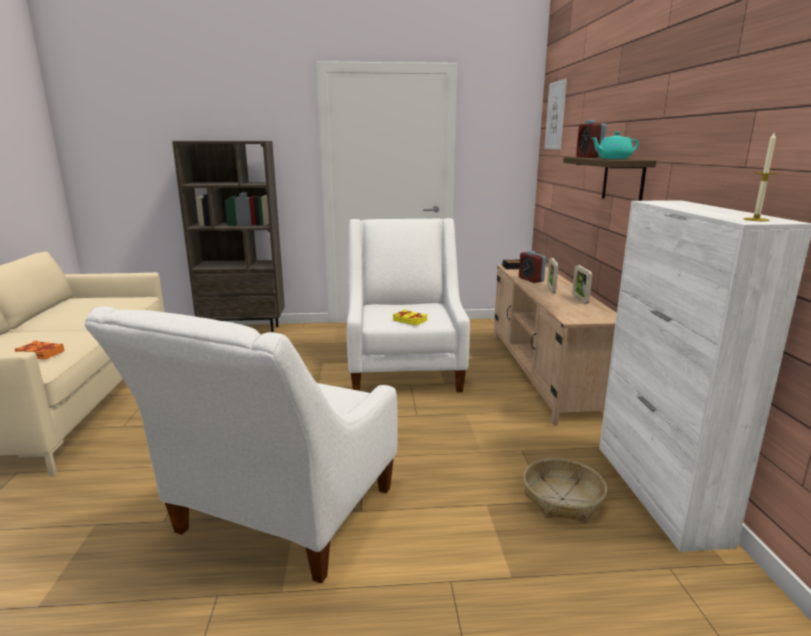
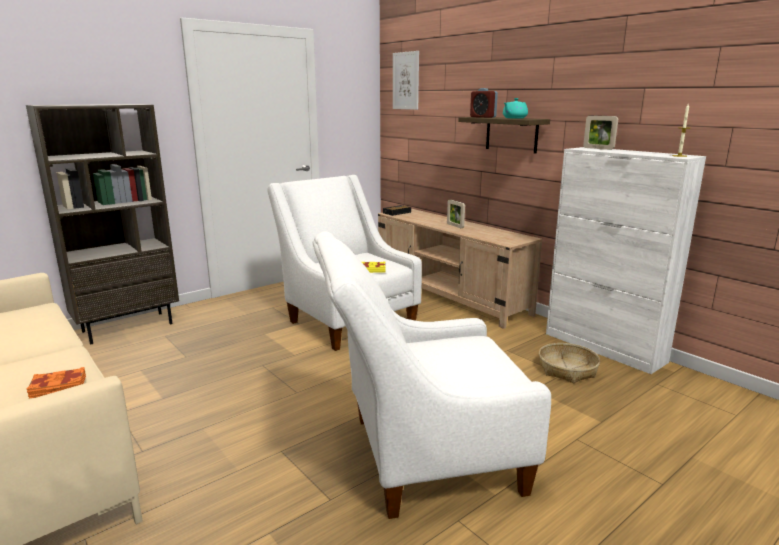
camera: 35 degrees left, 0 degrees up
(278, 519) = (420, 456): white armchair -> white armchair turned 90 degrees clockwise
(531, 279) = (426, 221): alarm clock -> none
(580, 300) = (486, 229): picture frame -> picture frame (598, 148)

